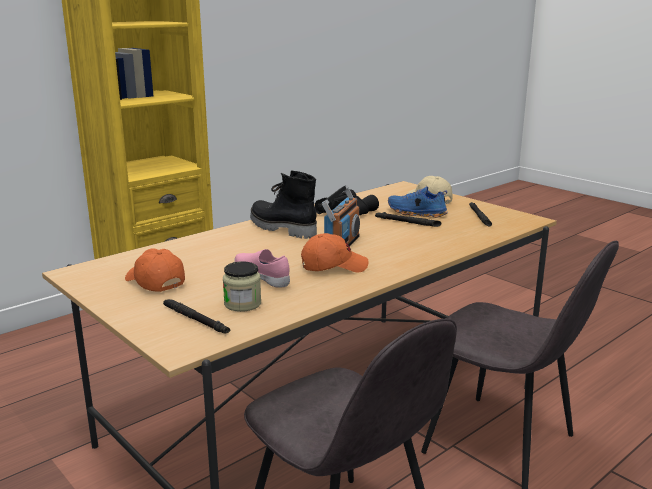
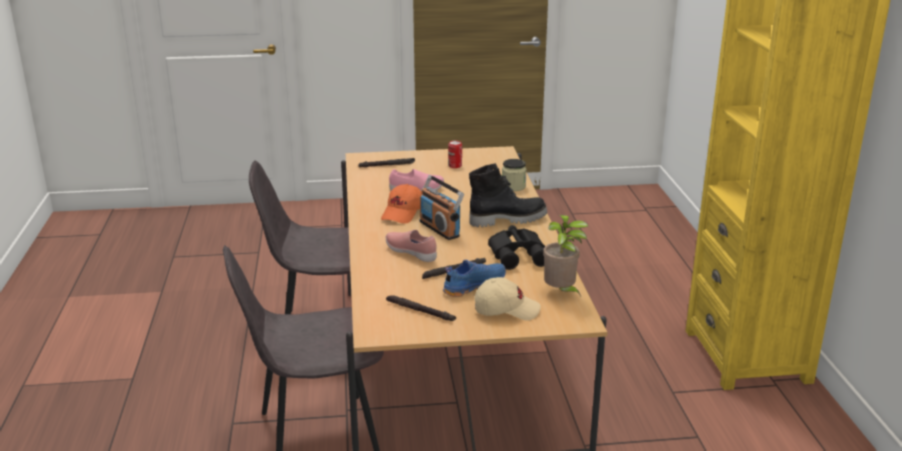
camera: 125 degrees right, 5 degrees up
(154, 282) = (455, 166): orange cap -> can
(242, 304) = (388, 178): jar -> jar (513, 186)
(379, 194) = (561, 293): none -> potted plant
(406, 241) = (411, 253): none -> pink shoe

